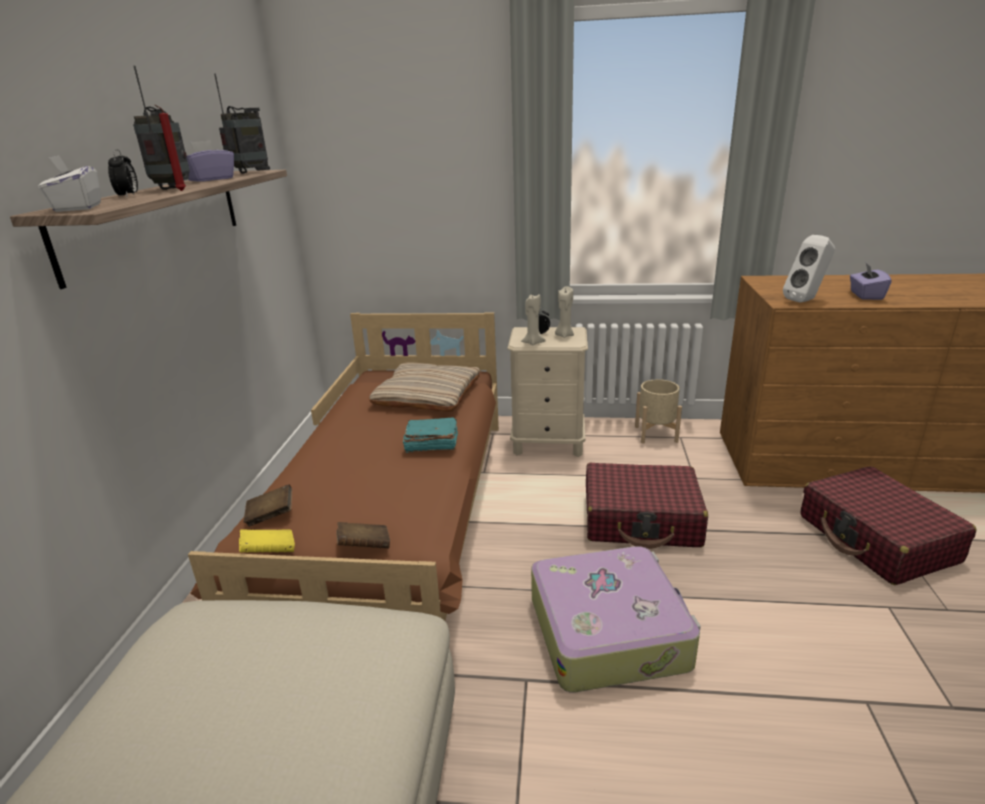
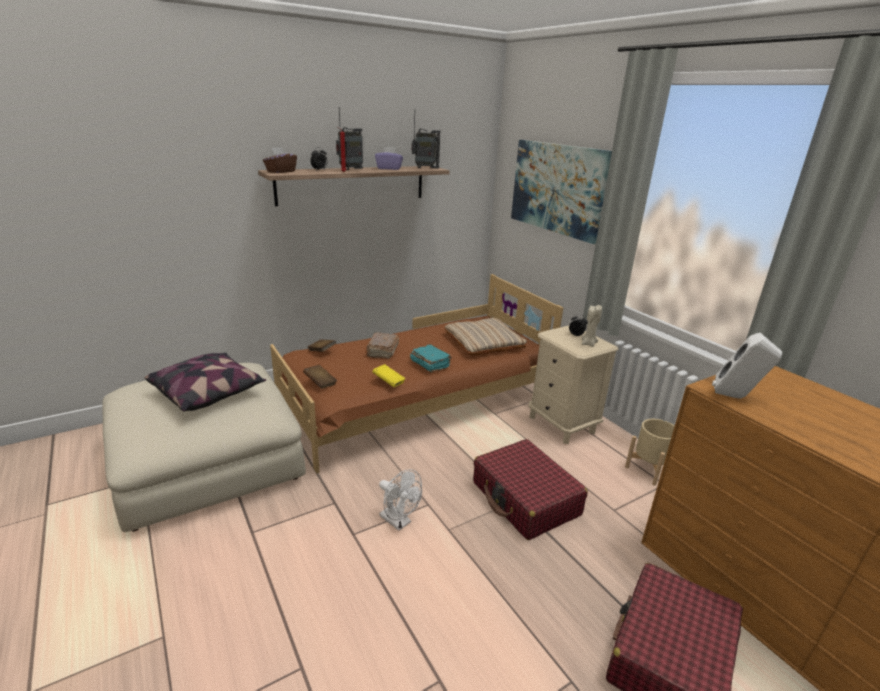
camera: 50 degrees right, 0 degrees up
(77, 208) = (281, 171): white tissue box -> brown tissue box
(241, 686) = (208, 393): none -> pillow
(269, 552) = (295, 363): yellow book -> yellow book (388, 382)
(350, 465) = (382, 351): none -> brown book
(419, 172) = (557, 188): none -> picture
(533, 342) = (557, 337): beige candle -> none
(609, 631) = (399, 522): suitcase -> white fan
(865, 295) = (819, 427): purple tissue box -> none

